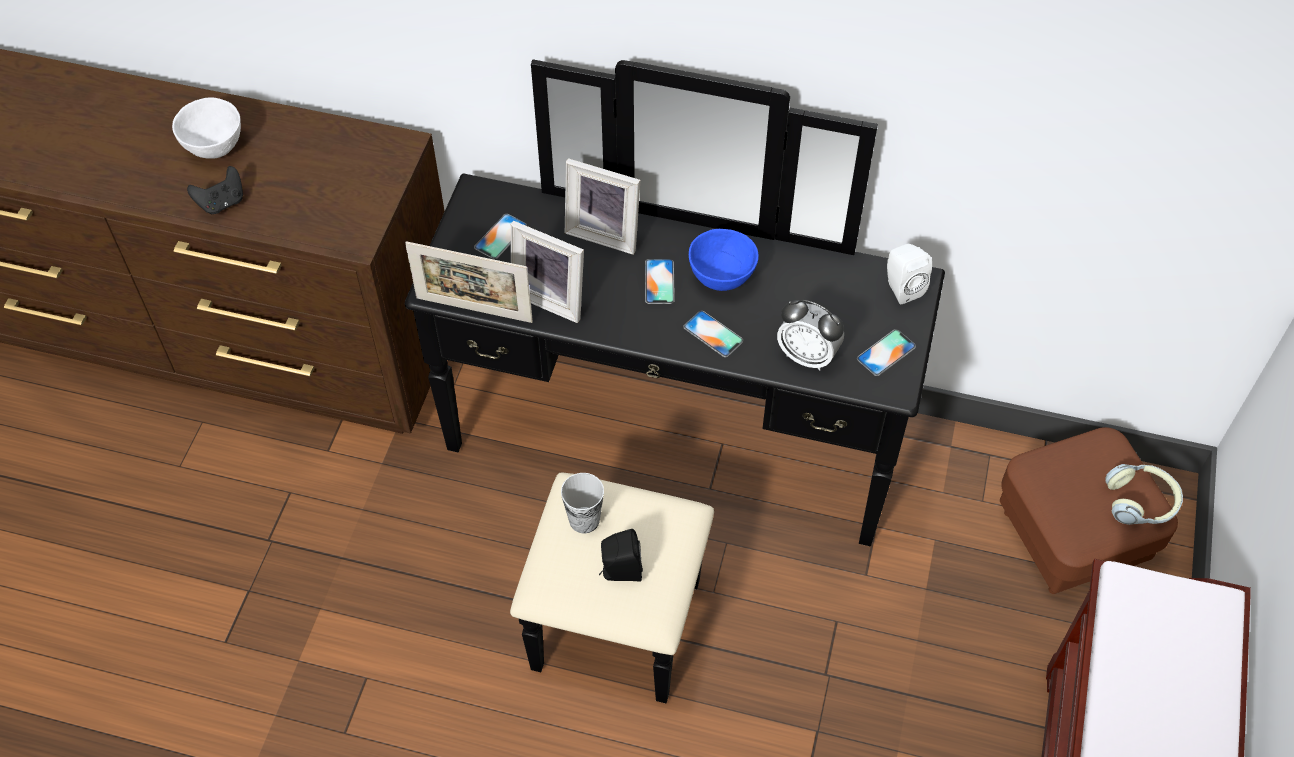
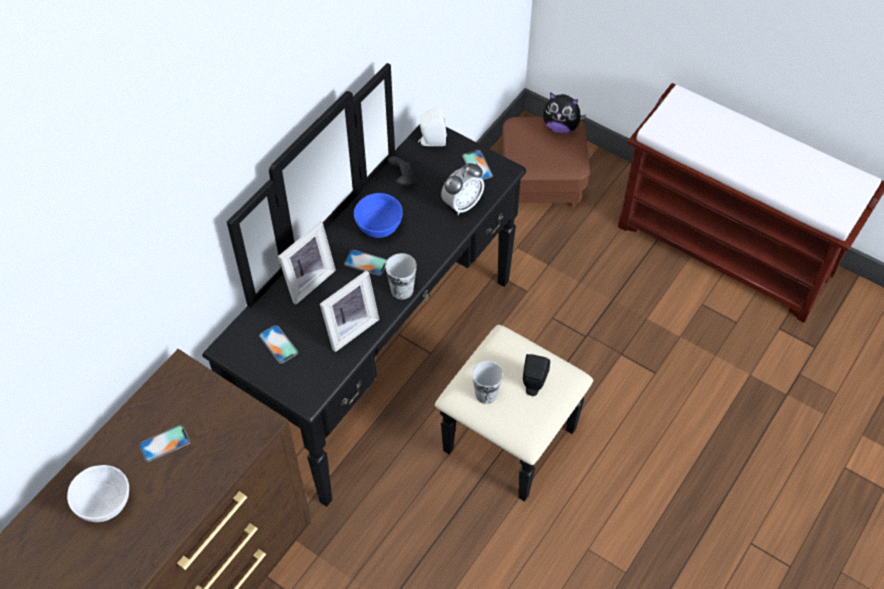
camera: 70 degrees left, 0 degrees up
(222, 203) = (171, 510): black game controller -> black game controller (402, 179)
(474, 310) = (337, 378): picture frame -> none
(633, 333) = (402, 290): none -> cup
(713, 334) = (423, 247): phone -> phone (164, 443)
(1140, 501) = (561, 127): headphones -> plush toy

